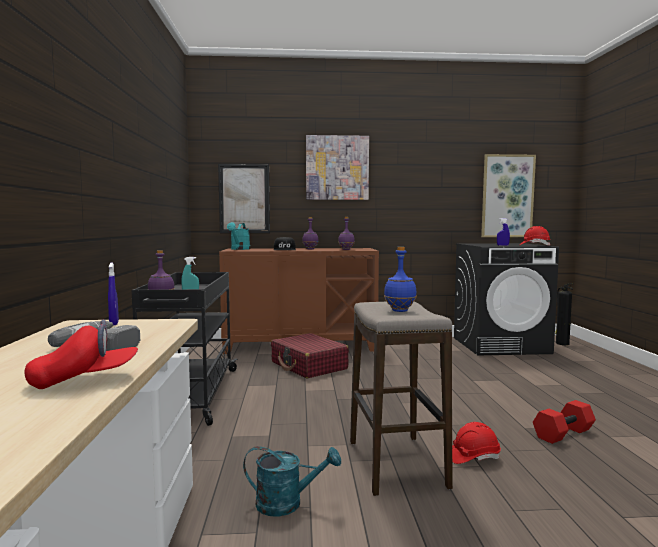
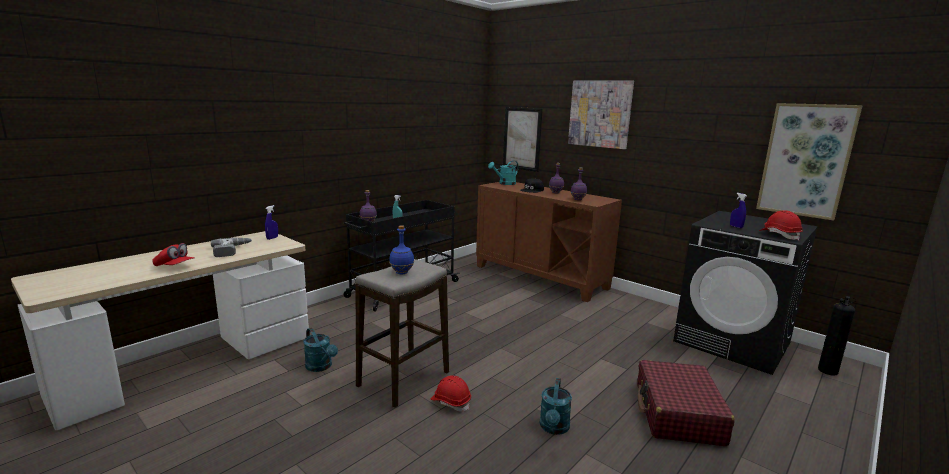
camera: 45 degrees right, 10 degrees up
(309, 366) = (508, 295): red suitcase -> red suitcase (678, 414)
(563, 433) = (554, 428): red dumbbell -> turquoise watering can

